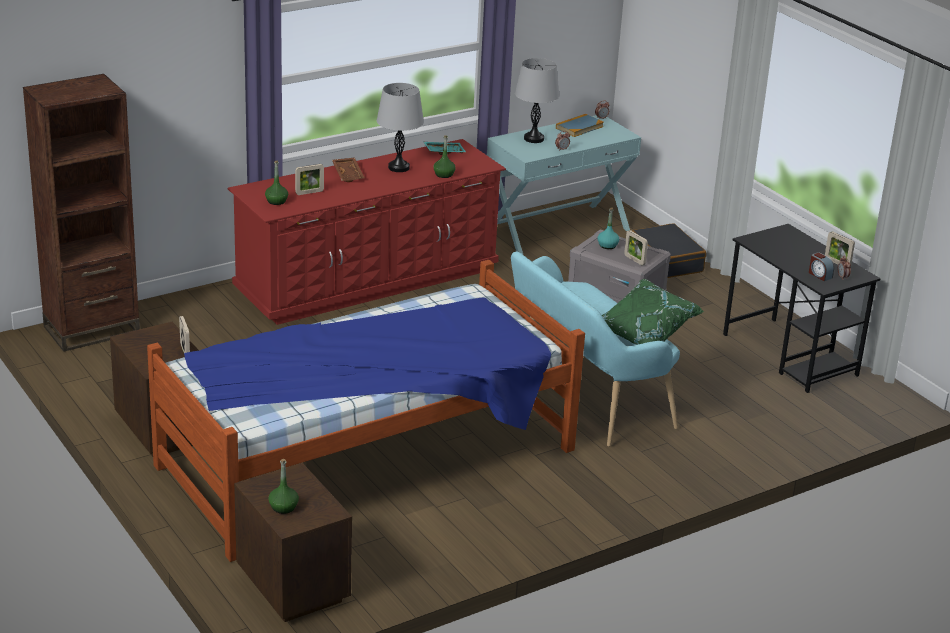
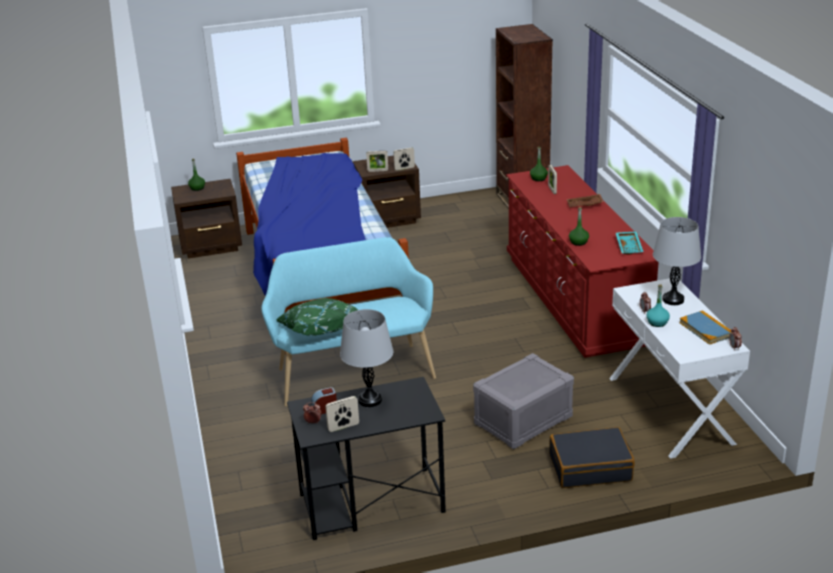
camera: 110 degrees right, 0 degrees up
(398, 167) = (596, 225): grey table lamp -> grey table lamp (370, 400)
(557, 230) = (671, 410): turquoise console table -> white console table
(607, 245) = (536, 374): turquoise bottle -> turquoise bottle (657, 322)
(634, 260) = (501, 383): picture frame -> picture frame (404, 168)

